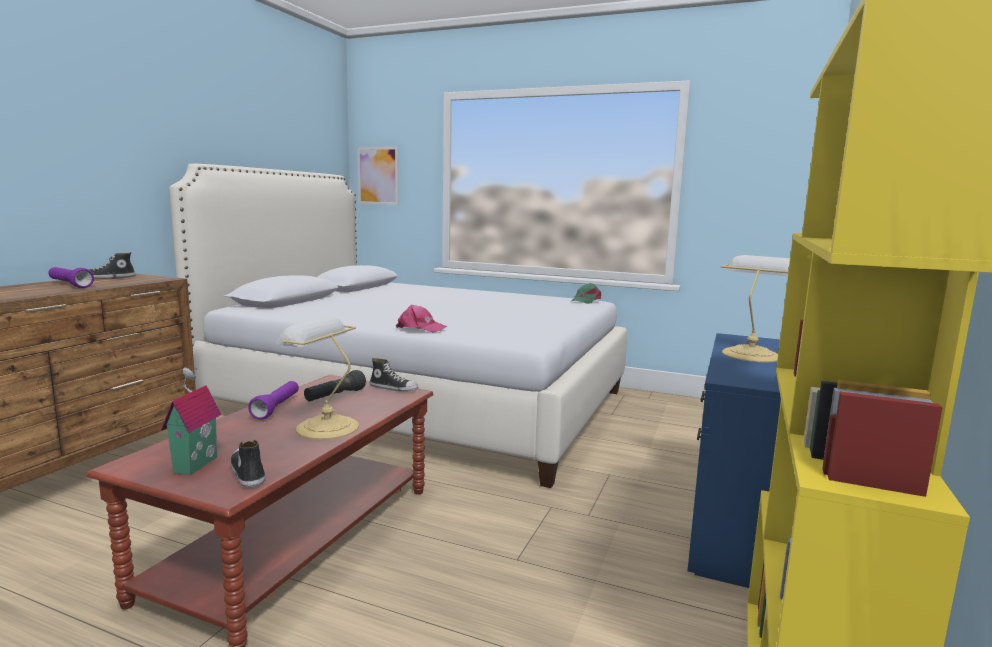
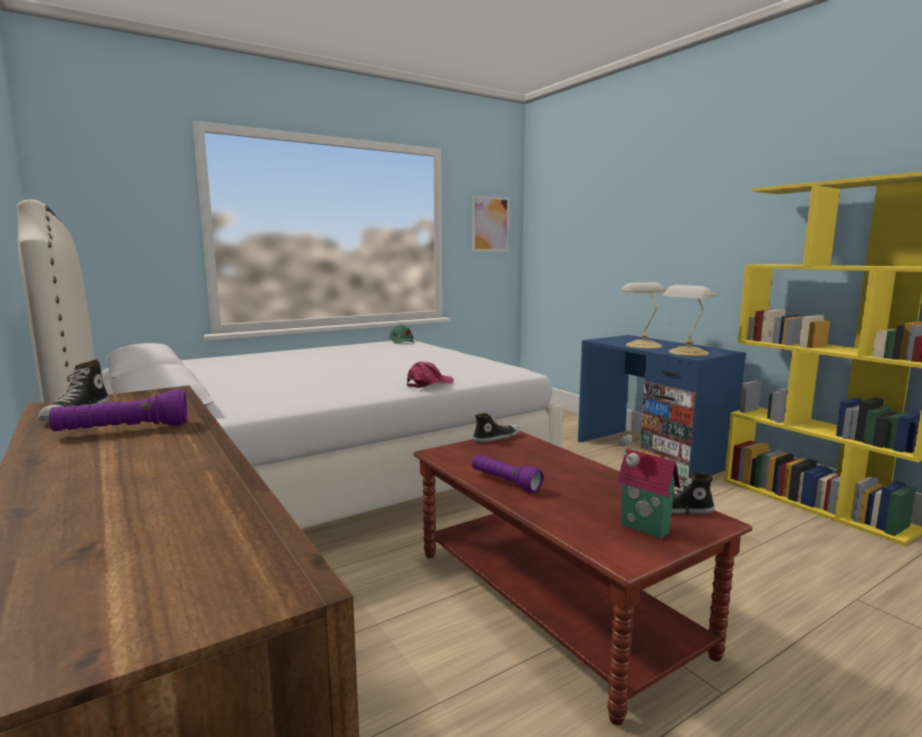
camera: 55 degrees left, 0 degrees up
(324, 427) = (579, 472): table lamp -> table lamp (687, 353)
(335, 396) = (495, 458): black flashlight -> none
(378, 175) = (92, 221): picture -> picture (490, 224)

